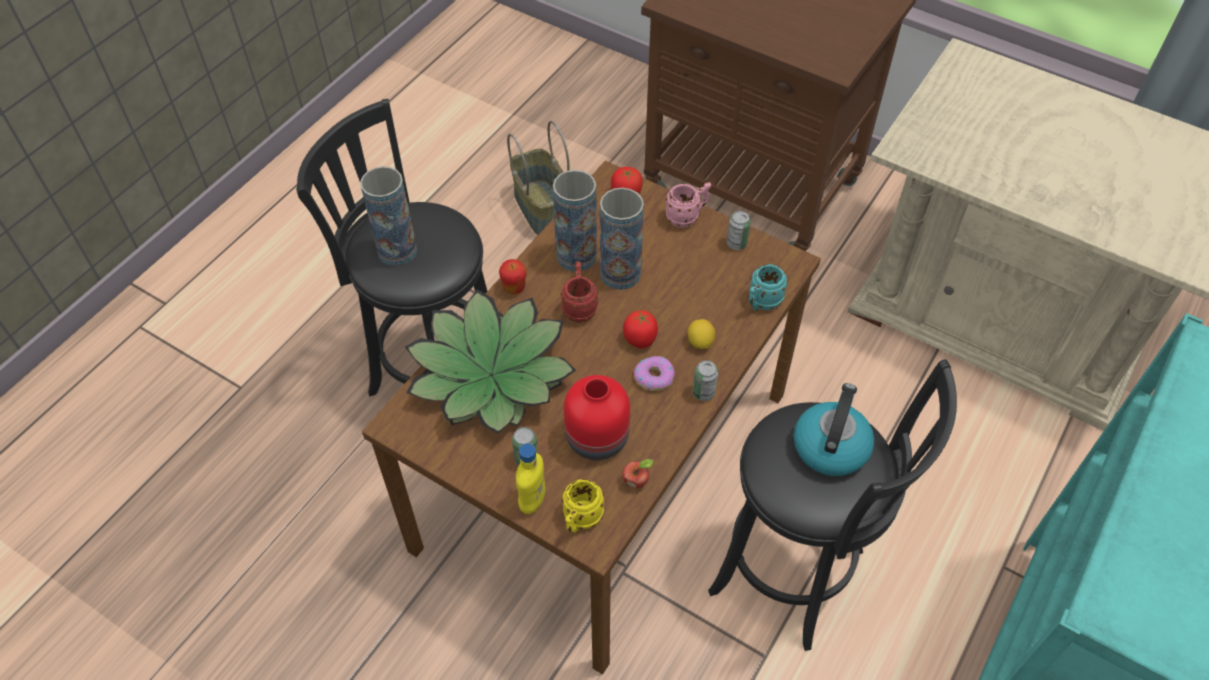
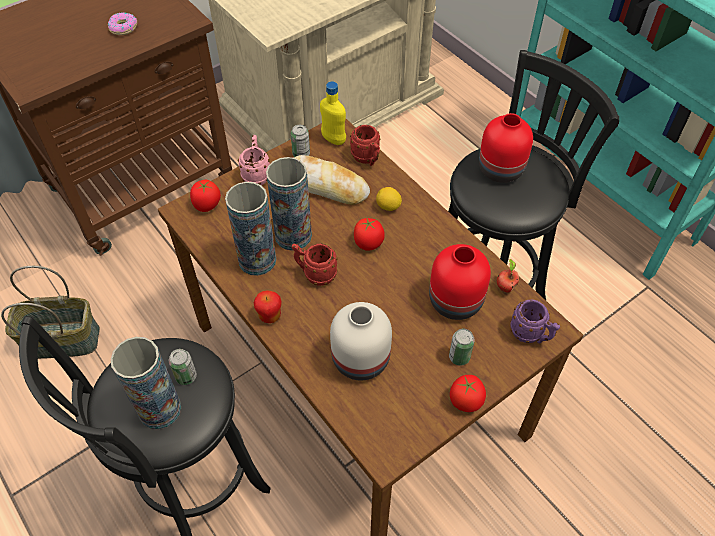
camera: 70 degrees left, 0 degrees up
(476, 477) = (465, 401): none -> tomato
(491, 374) = (360, 360): potted plant -> white vase
(532, 500) = (501, 364): yellow bottle -> yellow bottle (333, 139)
(580, 521) = (531, 335): yellow mug -> purple mug
(654, 377) = (409, 246): donut -> donut (123, 28)
(701, 278) = (325, 186): none -> bread
(703, 392) = (437, 220): can -> can (186, 376)
(761, 303) = (367, 159): turquoise mug -> red mug
(830, 446) = (501, 170): kettle -> red vase

